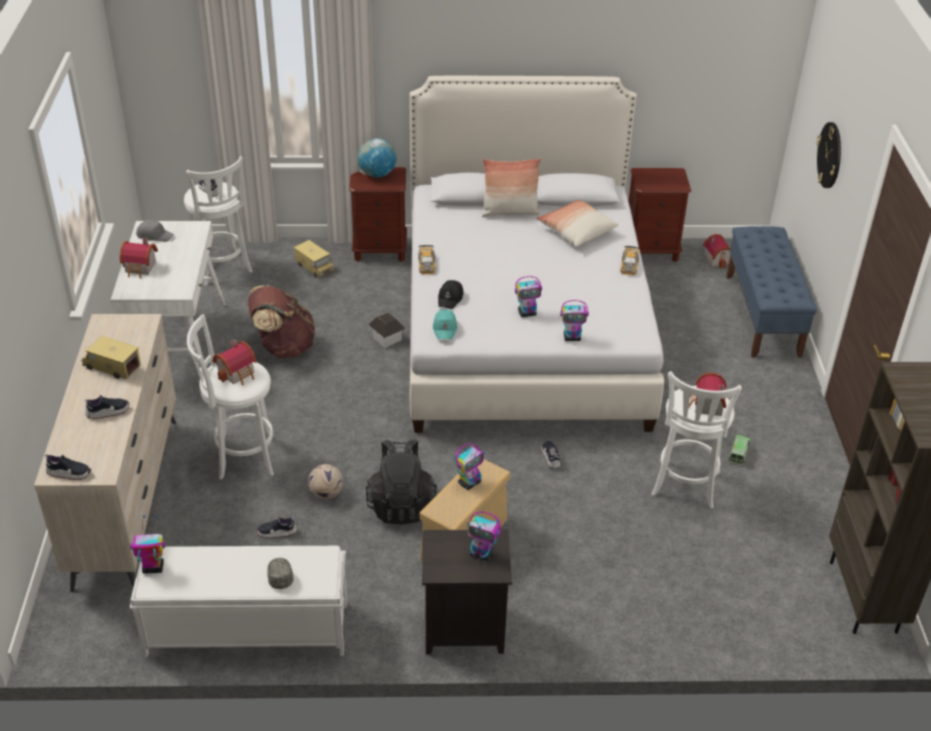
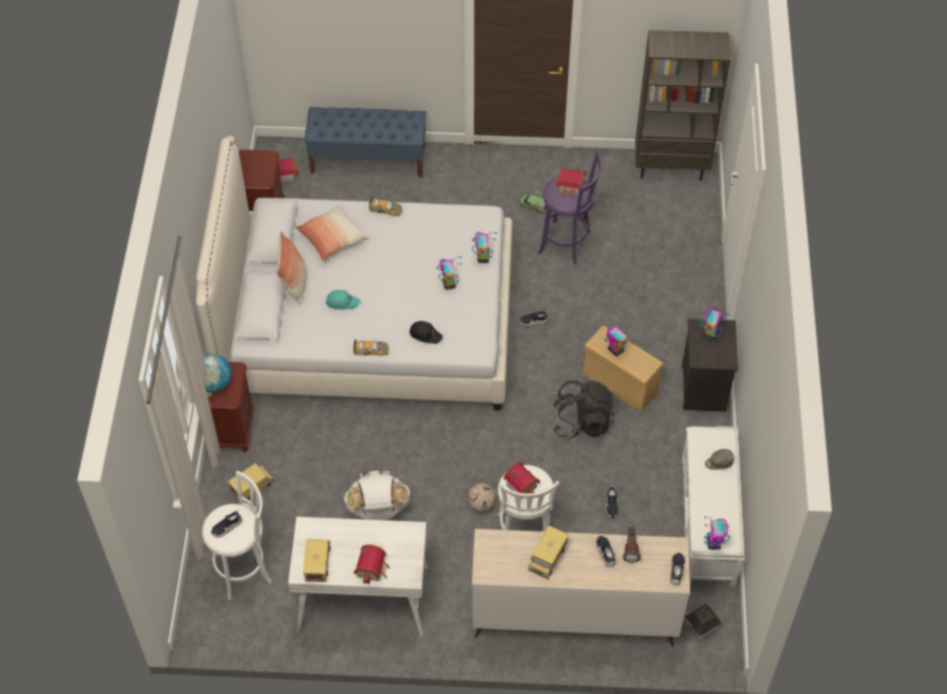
camera: 85 degrees left, 15 degrees up
(112, 433) = (631, 547): none -> flashlight
(154, 235) = (317, 563): grey cap -> toy truck
(283, 347) = (378, 509): brown backpack -> white backpack
(326, 493) = (569, 473): football -> football (481, 504)
(387, 338) = (373, 427): toy house -> toy house (701, 626)
(445, 328) = (467, 340): turquoise cap -> turquoise cap (342, 302)
(685, 486) = (567, 243): white stool -> purple stool
(830, 155) = (358, 29): wall clock -> none

